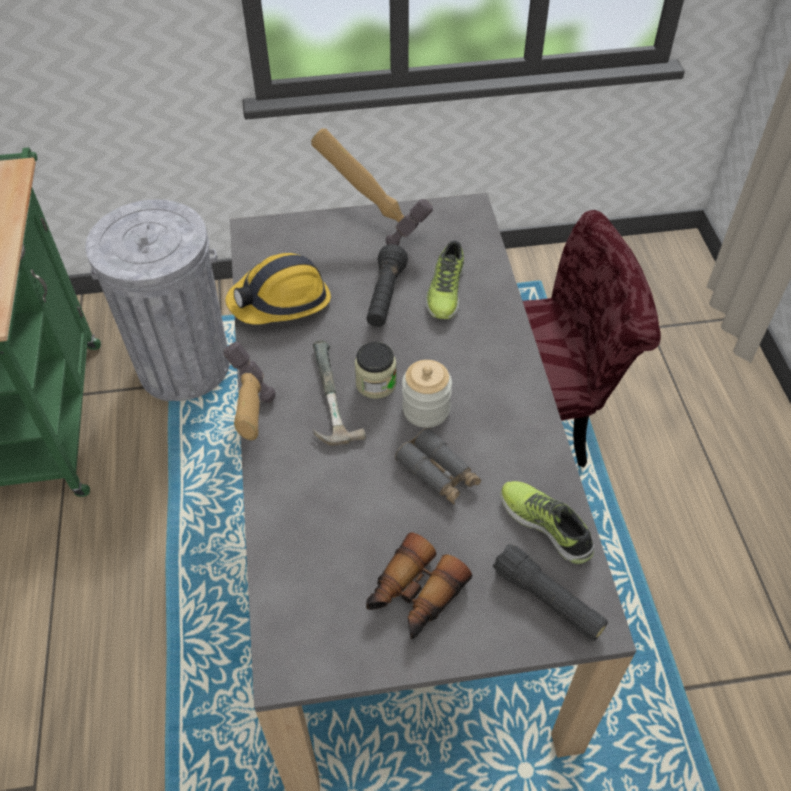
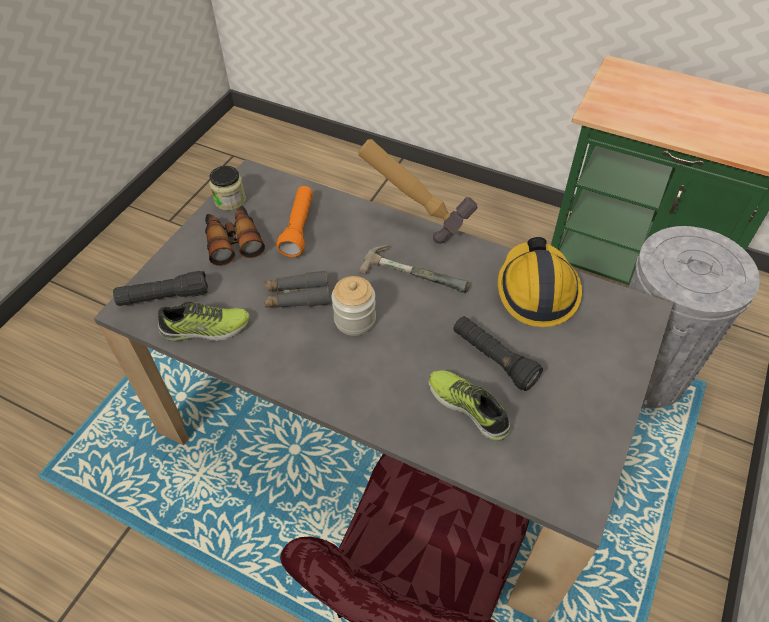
camera: 125 degrees right, 0 degrees up
(343, 539) = (299, 228): none -> orange flashlight
(374, 224) = (601, 404): hammer -> none
(376, 383) = (404, 304): jar -> jar (230, 200)

